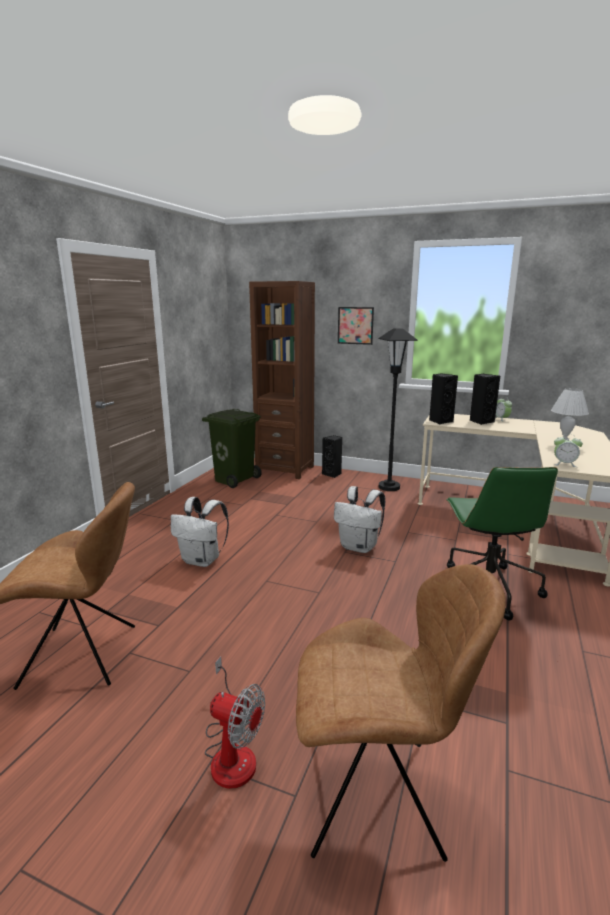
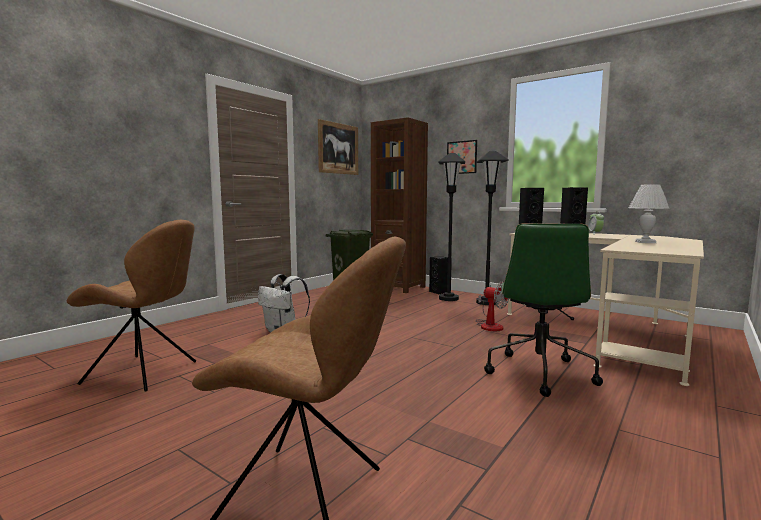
camera: 15 degrees right, 10 degrees down
(205, 309) = (338, 148): none -> picture
(231, 752) = (202, 445): fan -> fan (490, 325)
(348, 484) = (448, 298): none -> black floor lamp
(359, 547) = (427, 335): white backpack -> none
(564, 464) = (628, 248): alarm clock -> none

